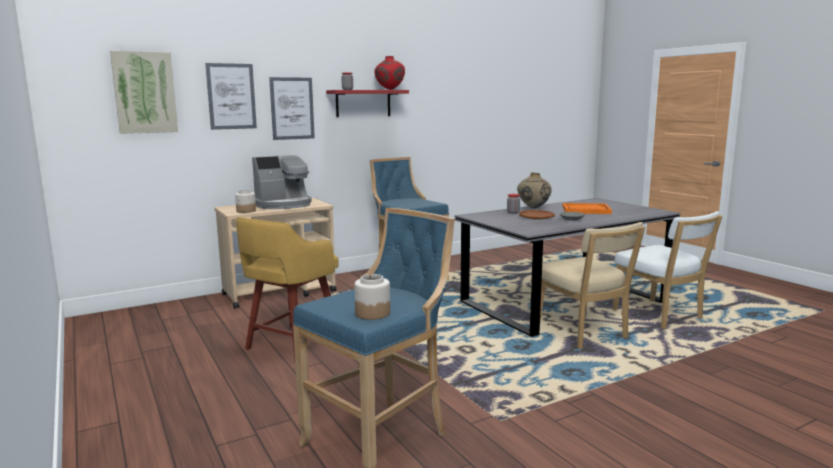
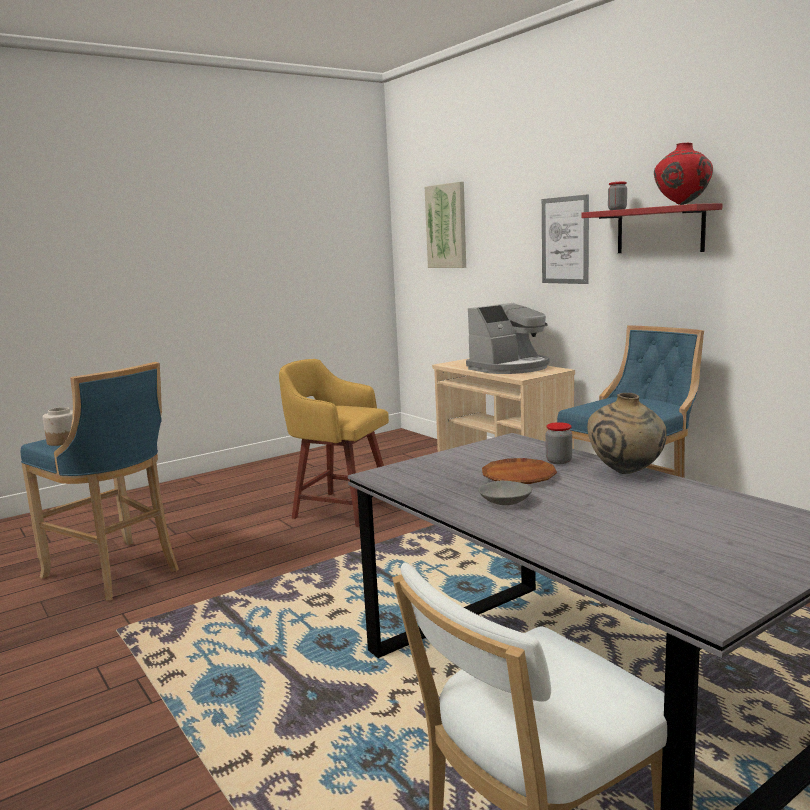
camera: 85 degrees right, 0 degrees up
(231, 96) = (507, 226): picture -> none
(246, 211) = (460, 365): jar -> none
(283, 204) = (510, 368): coffee machine -> coffee machine turned 90 degrees counterclockwise
(583, 334) = (389, 708): beige chair -> none
(586, 210) = (640, 515): orange tray -> none

